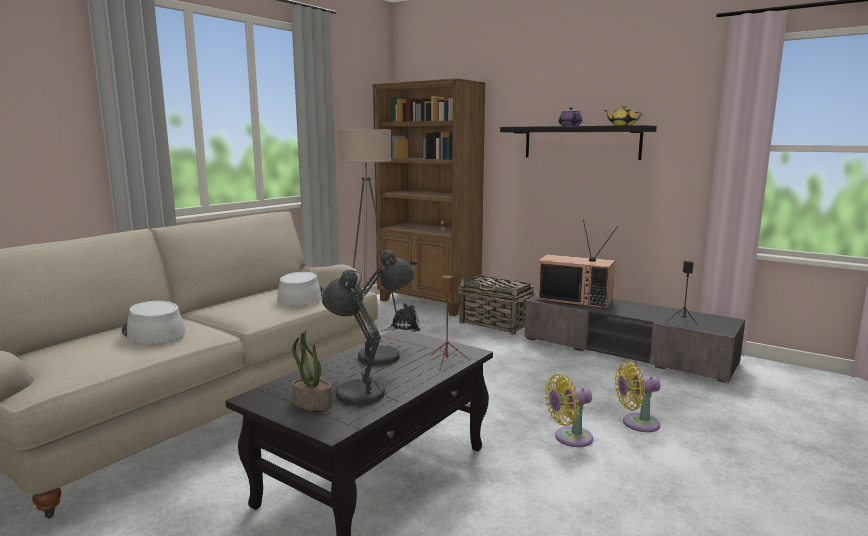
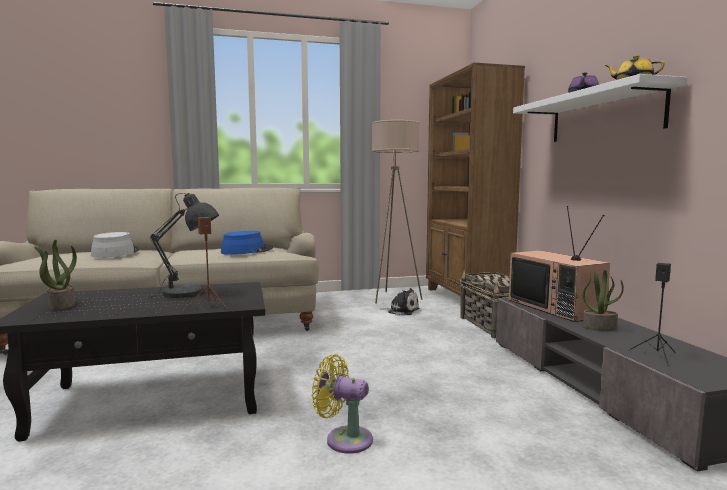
camera: 40 degrees right, 5 degrees down
(301, 296) = (247, 251): grey hat -> blue hat
(357, 392) = (100, 306): grey table lamp -> none
(581, 142) = (604, 116): black shelf -> white shelf
(625, 309) = (599, 327): none -> potted plant
(637, 423) = (447, 458): yellow fan -> none

